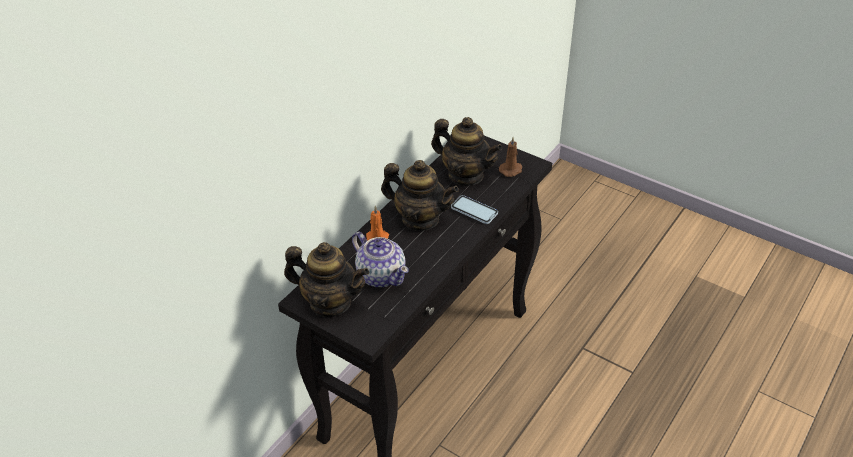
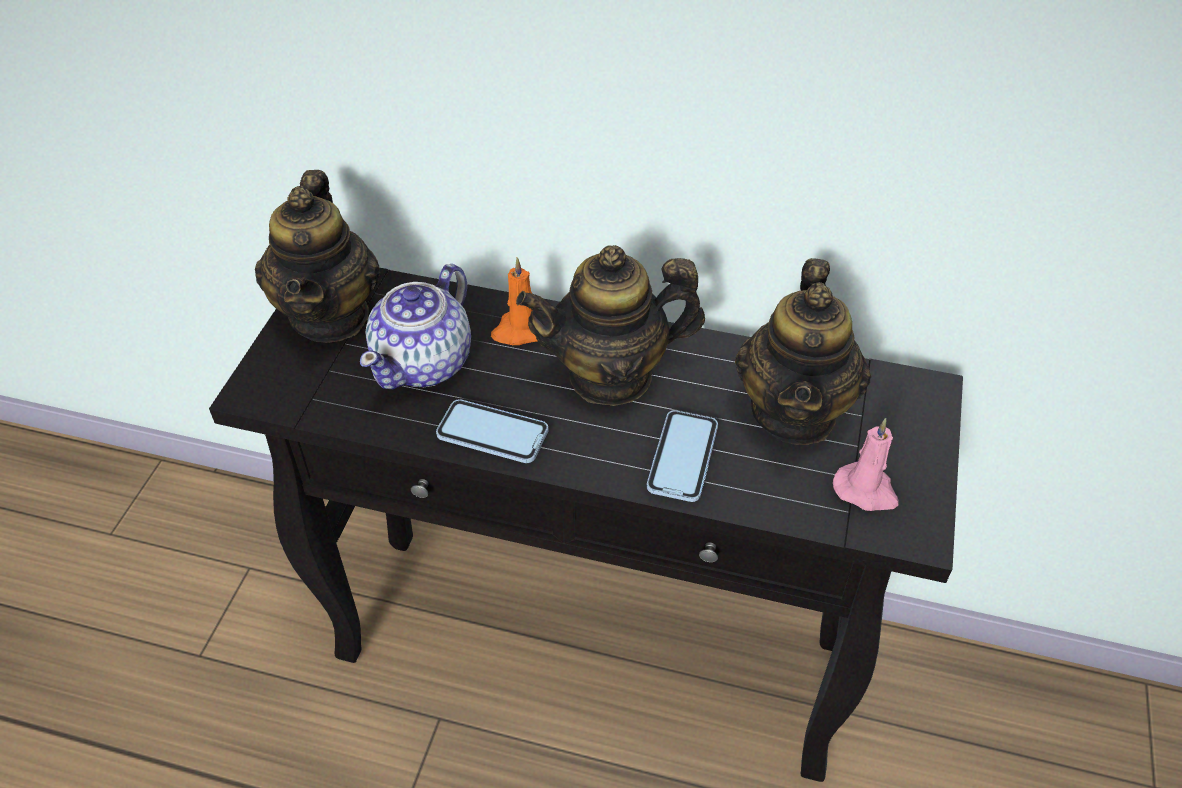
camera: 70 degrees right, 5 degrees up
(420, 219) = (611, 375): teapot -> teapot turned 75 degrees clockwise
(435, 261) = (492, 433): none -> phone
(511, 170) = (866, 490): brown candle -> pink candle

